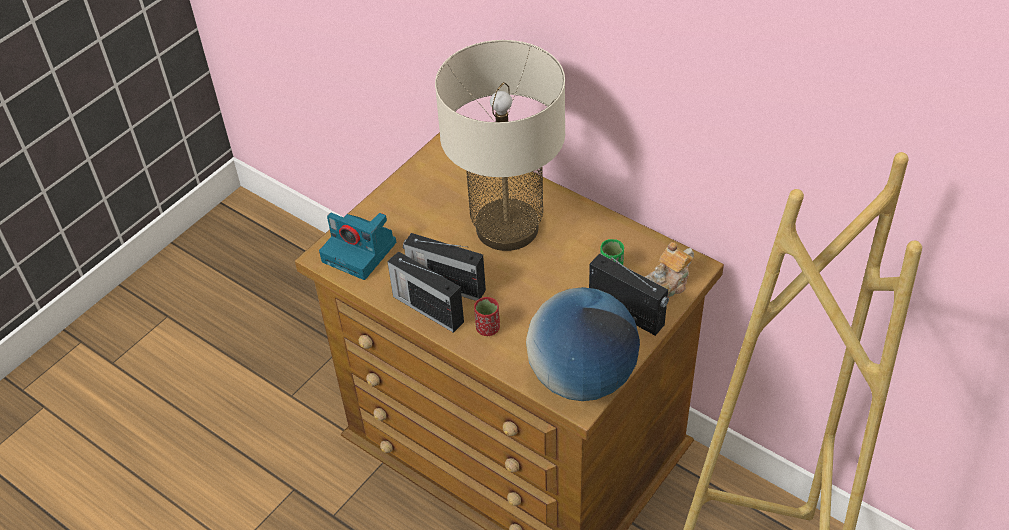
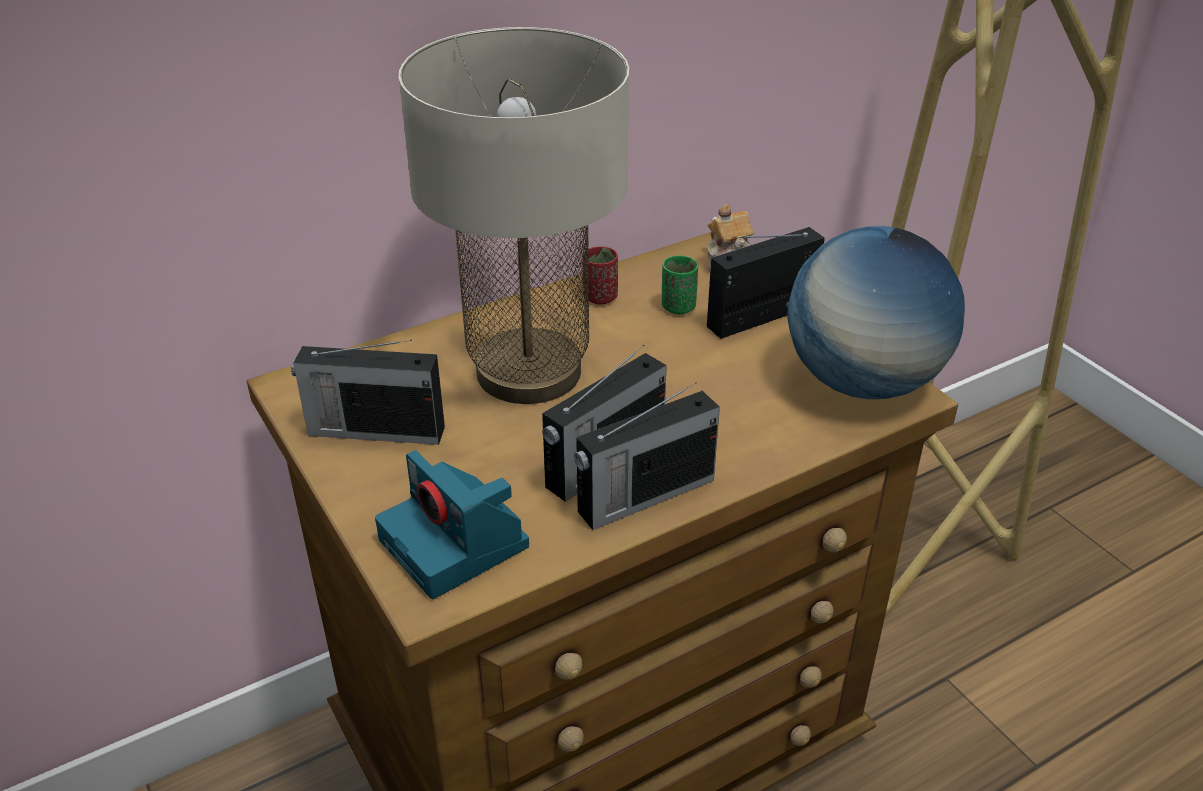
camera: 70 degrees left, 10 degrees down
(361, 252) = (457, 544): camera -> camera turned 90 degrees clockwise
(427, 190) = (374, 430): none -> radio
(488, 328) = (724, 442): red cup -> red cup (600, 297)

